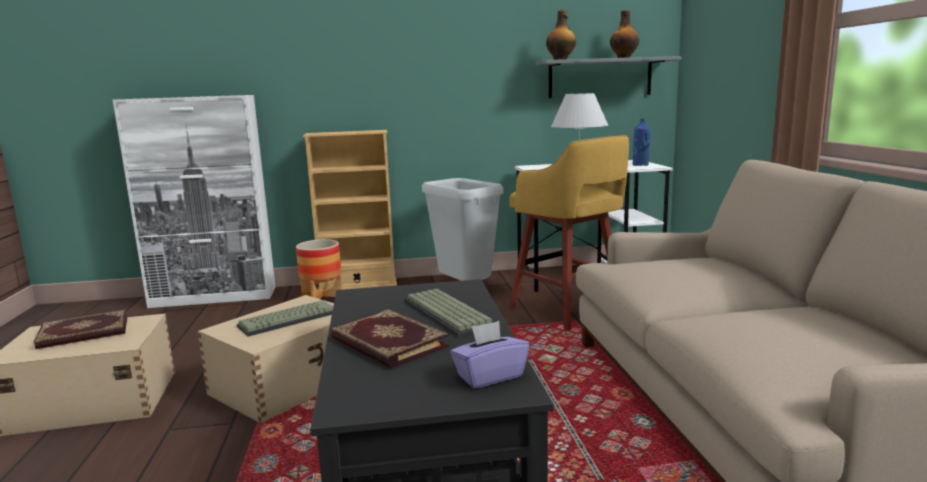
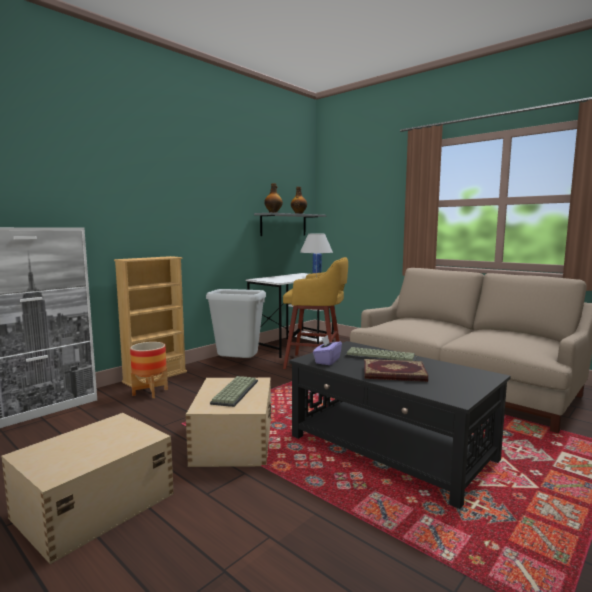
camera: 40 degrees left, 5 degrees down
(84, 333) = (85, 442): book -> none
(489, 376) = (468, 373): purple tissue box -> purple tissue box (327, 361)

